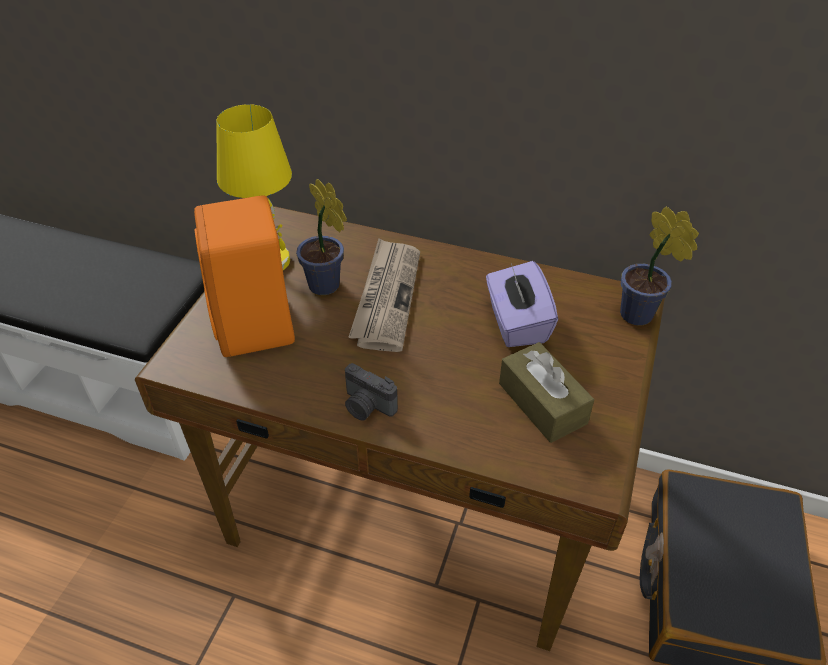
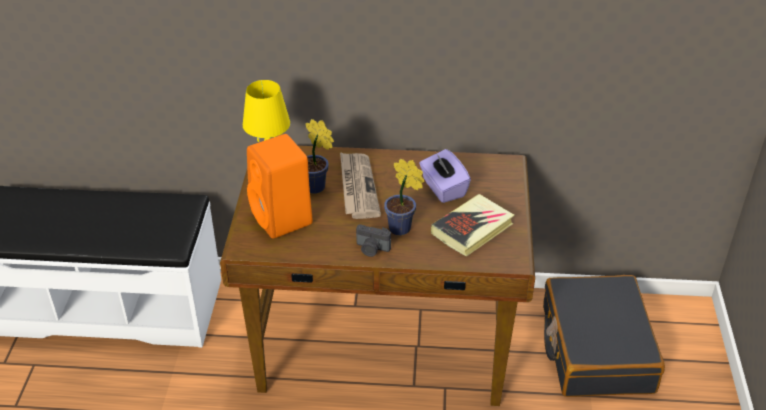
camera: 15 degrees left, 5 degrees down
(542, 403) = (472, 229): brown tissue box -> book
(640, 317) = (515, 172): potted plant -> potted plant (402, 229)

